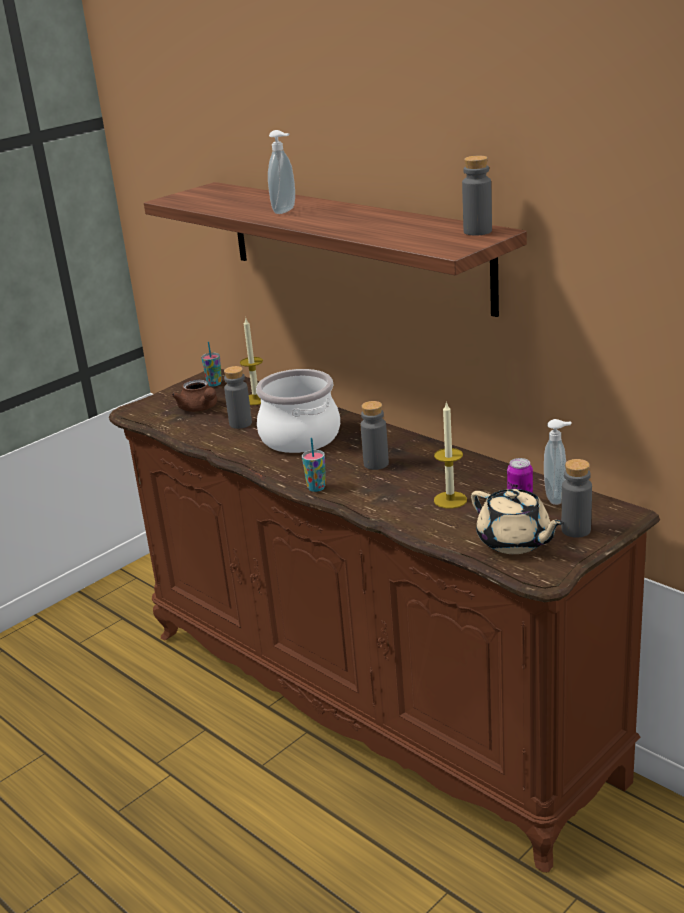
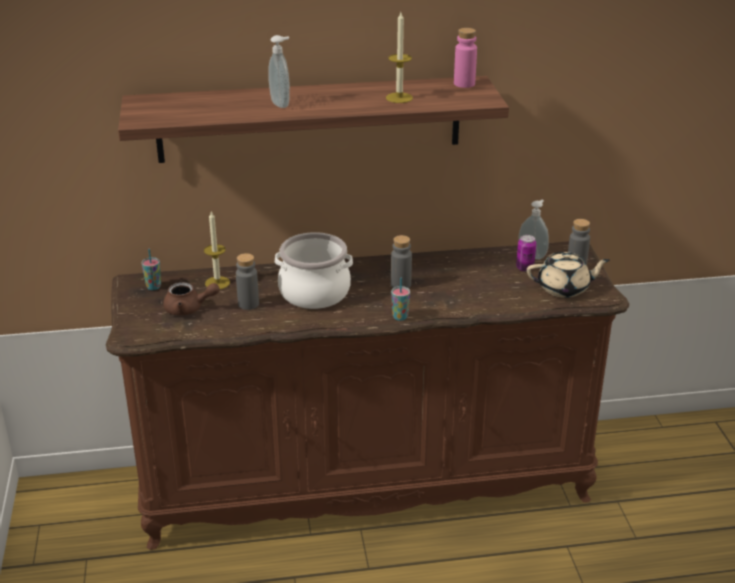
camera: 55 degrees left, 5 degrees up
(450, 500) = (487, 284): candle -> candle (399, 98)
(477, 231) = (464, 84): grey bottle -> pink bottle

